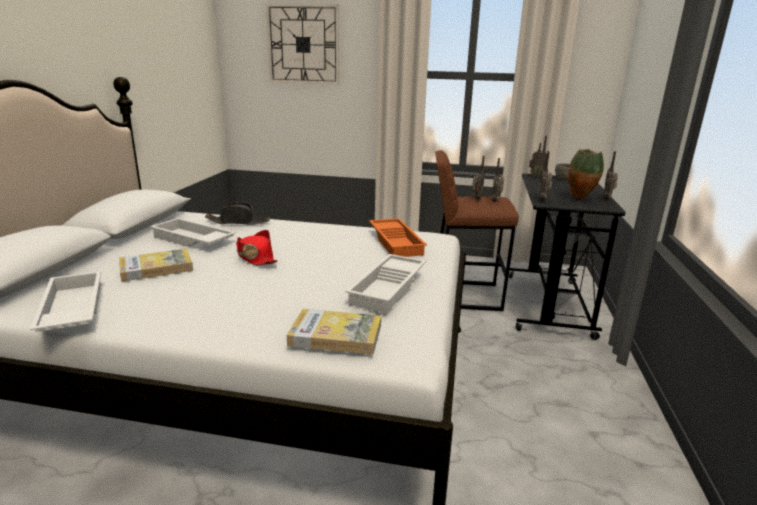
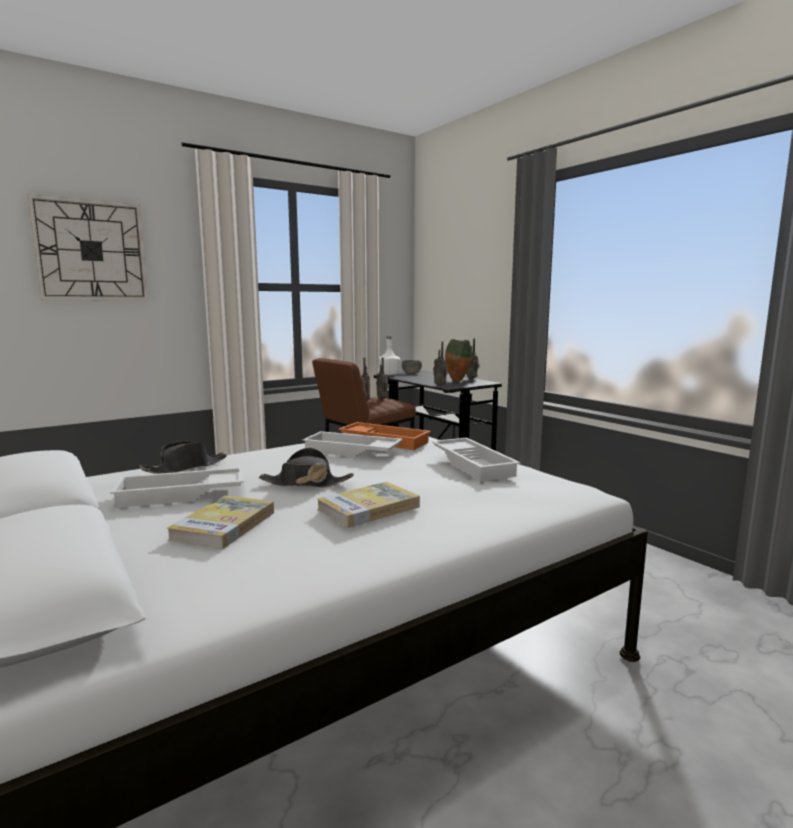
camera: 45 degrees left, 10 degrees down
(71, 310) = (250, 591): white tray -> white tray (351, 451)
(255, 257) = (305, 483): red hat -> black hat
(335, 335) = (529, 498): book -> book (368, 508)
(536, 176) = (389, 374): radio -> white bottle

